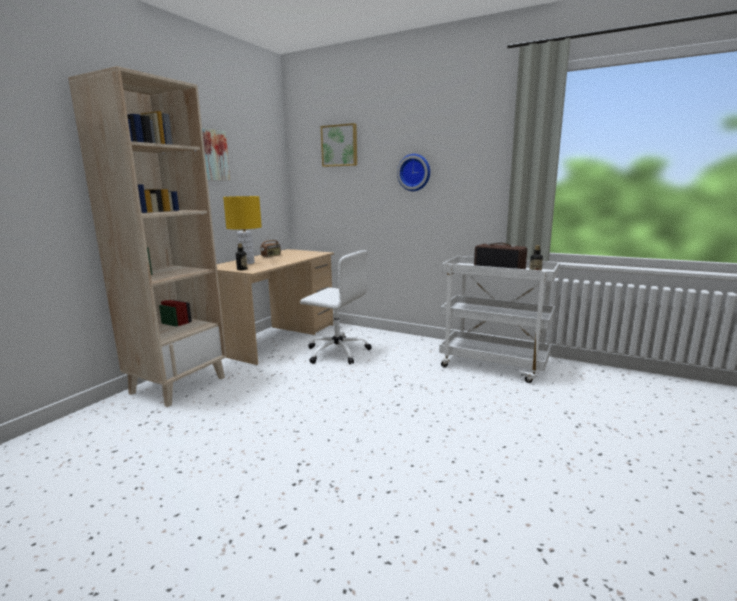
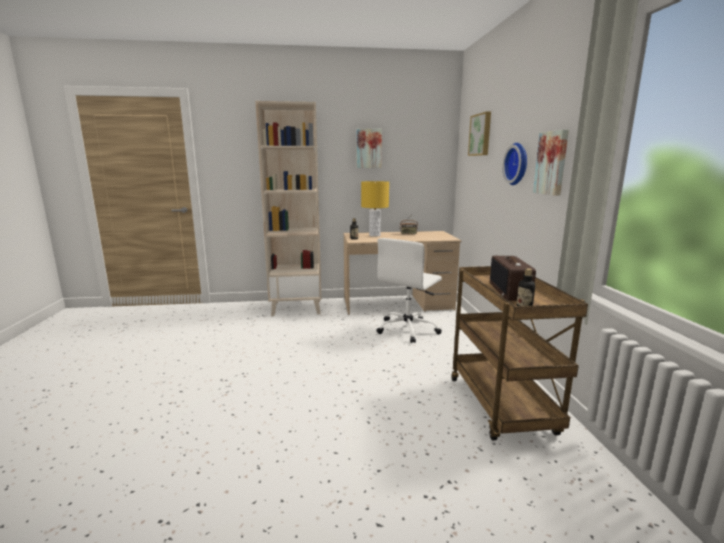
camera: 55 degrees right, 0 degrees up
(336, 352) = (408, 329): white office chair -> white office chair turned 45 degrees clockwise
(465, 170) = (552, 163): none -> picture
(494, 365) = (502, 407): white cart -> brown cart

